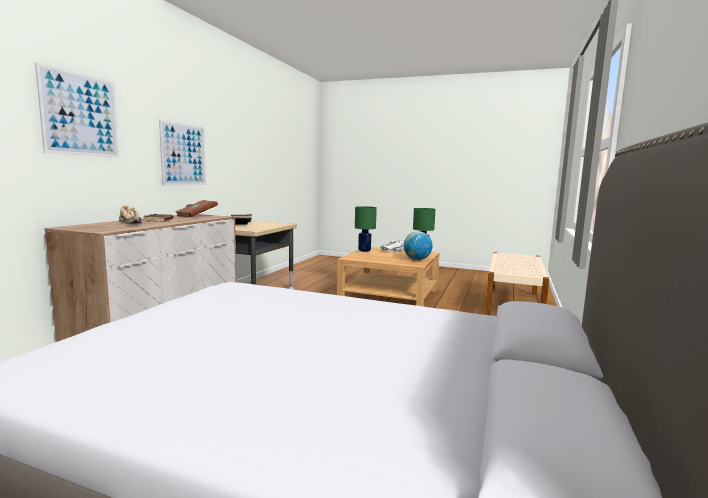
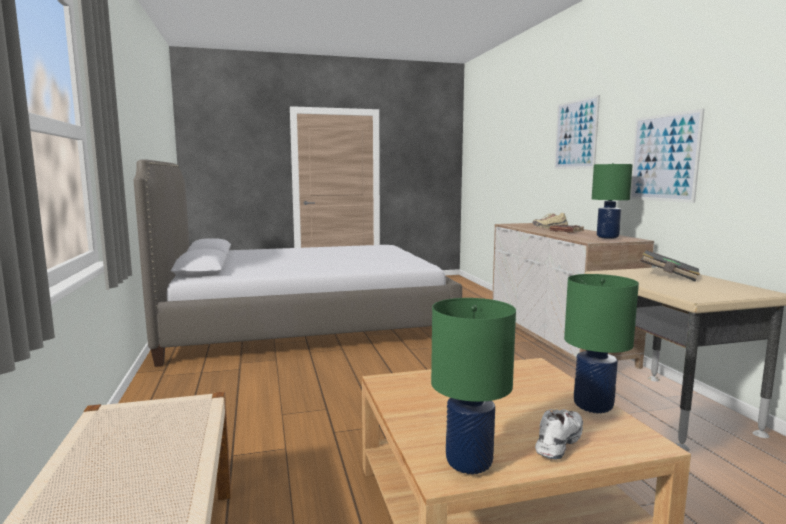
camera: 145 degrees right, 0 degrees up
(196, 216) = (607, 238): brown book -> green table lamp
(417, 259) = (414, 404): globe -> none

